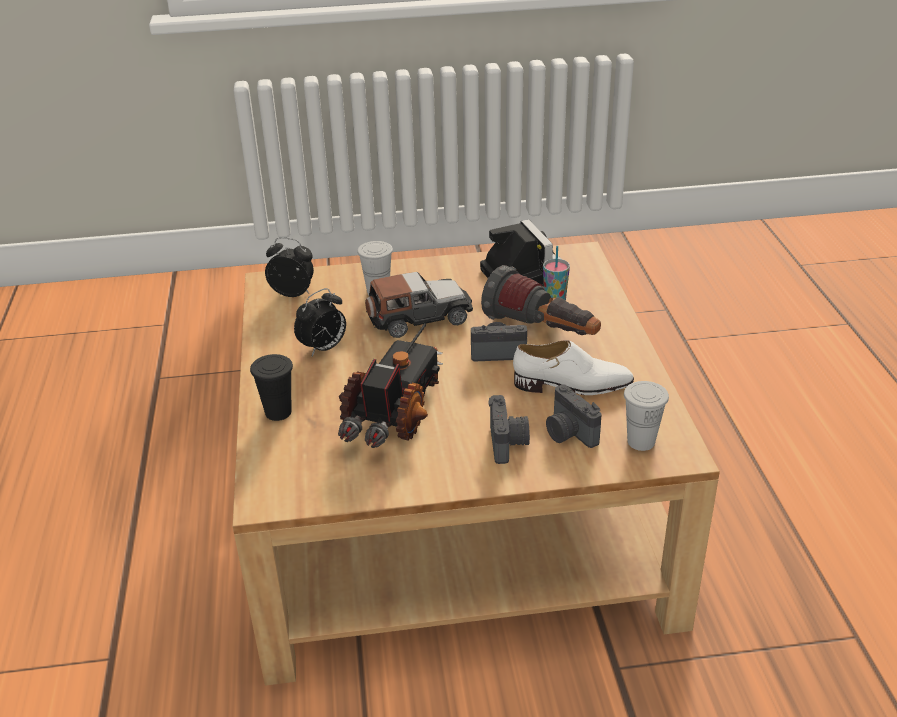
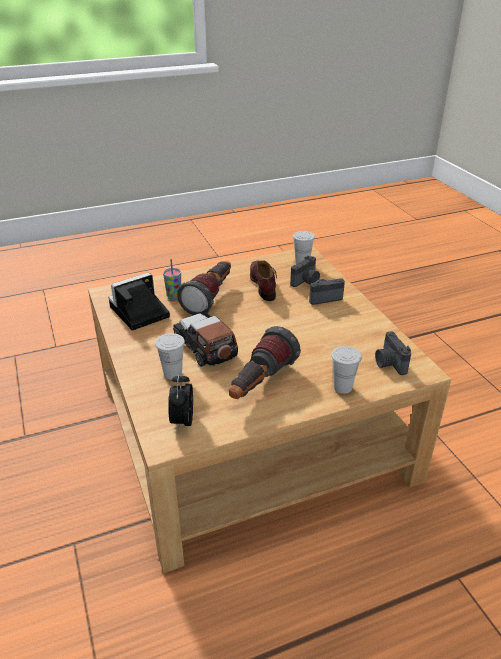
camera: 105 degrees left, 0 degrees up
(278, 412) = (342, 387): black cup -> white cup
(323, 348) = (259, 384): alarm clock -> flashlight
(395, 413) = (317, 338): toy truck -> none
(498, 352) = (238, 311): camera -> camera (389, 363)
(572, 385) = (263, 284): white shoe -> brown shoe

